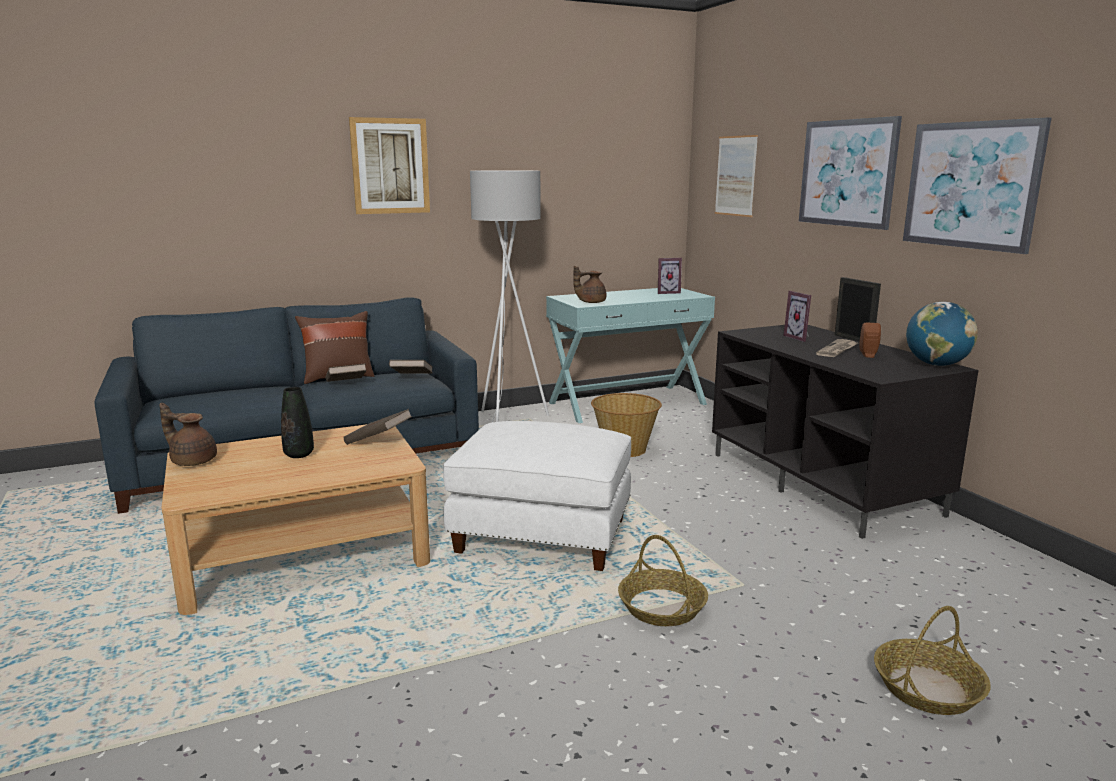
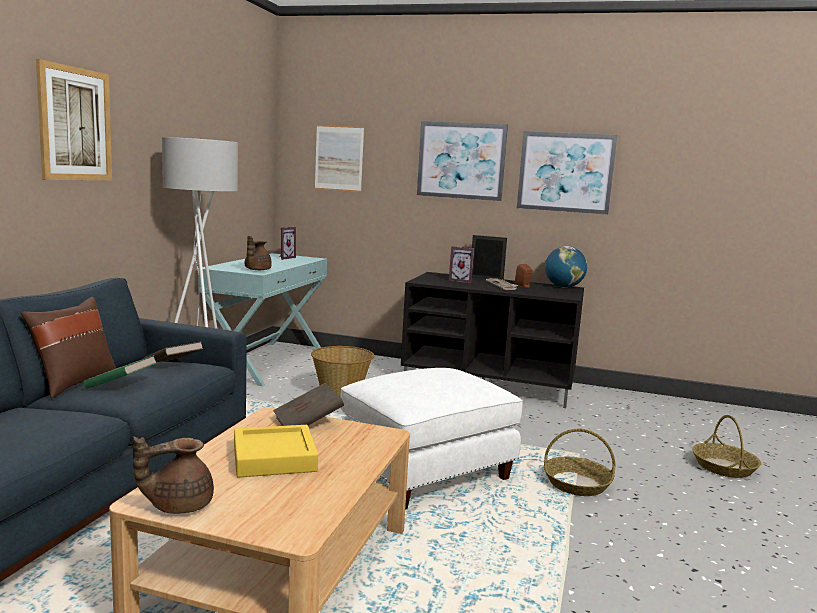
camera: 50 degrees left, 5 degrees down
(299, 454) = (274, 458): black vase -> yellow tray
(346, 384) = (121, 386): brown book -> green book

